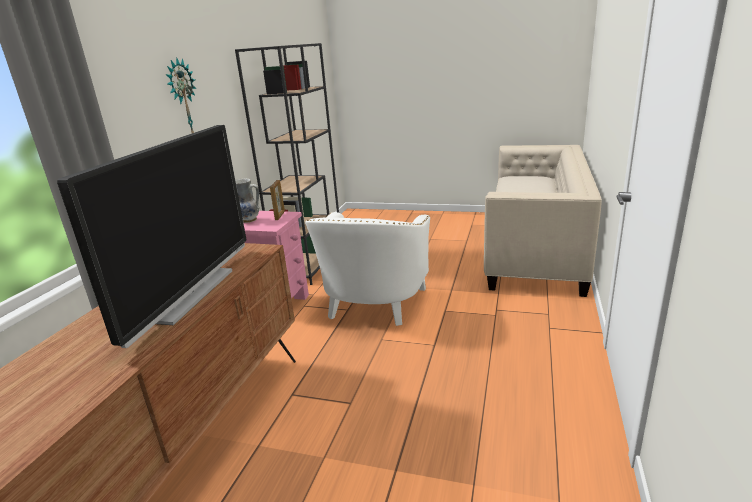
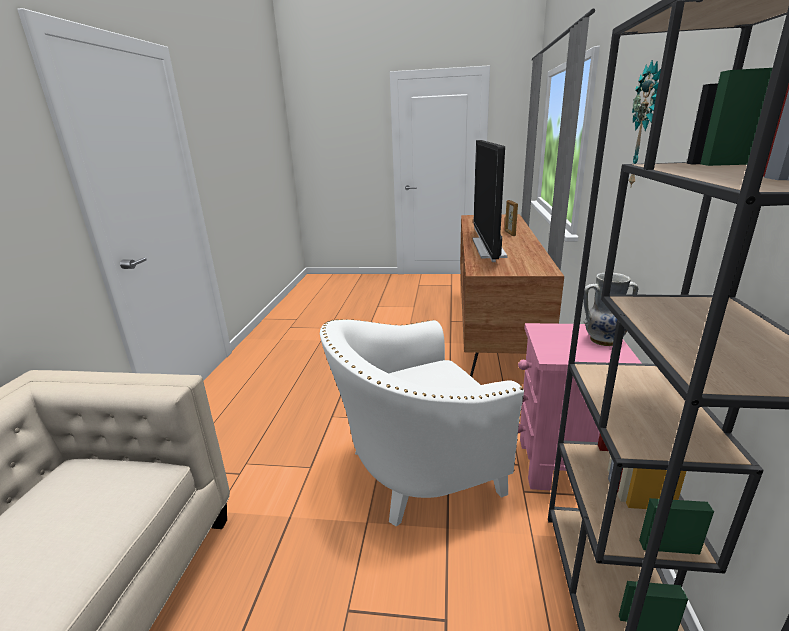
camera: 170 degrees right, 0 degrees up
(280, 216) = (563, 351): picture frame -> picture frame (509, 233)
(372, 306) = (414, 470): white armchair -> white armchair turned 120 degrees counterclockwise

